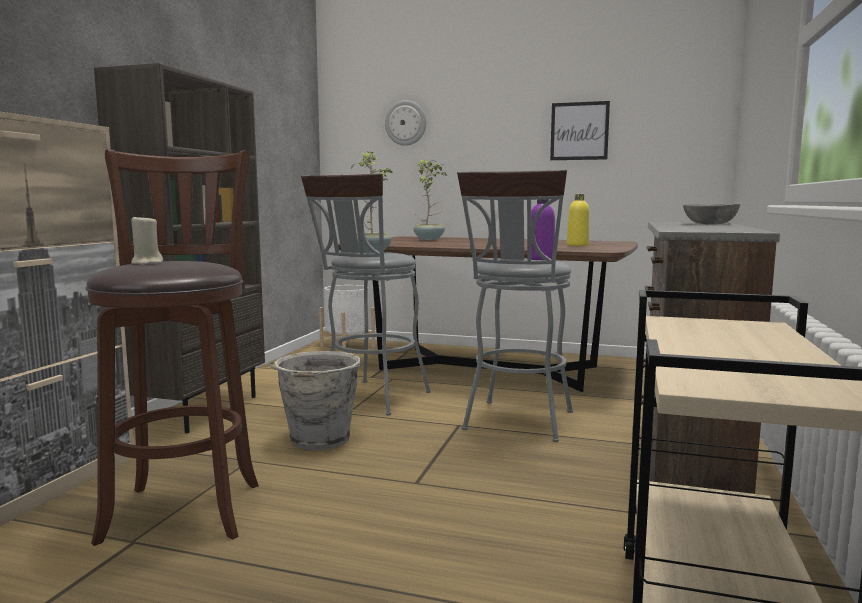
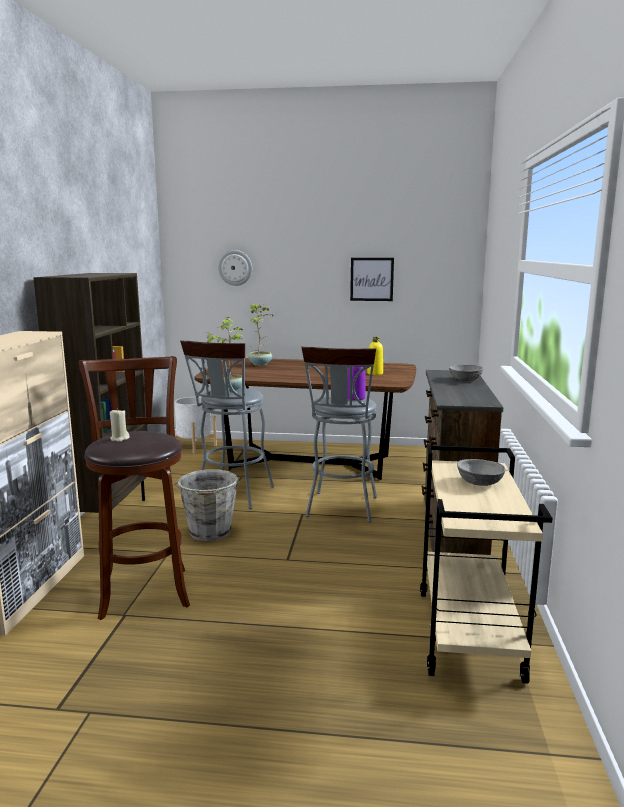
camera: 10 degrees left, 5 degrees up
(737, 340) = (479, 482): none -> grey bowl

